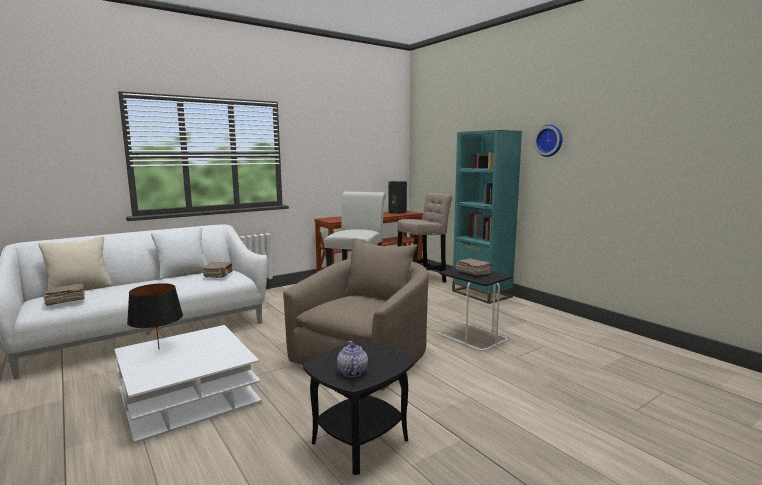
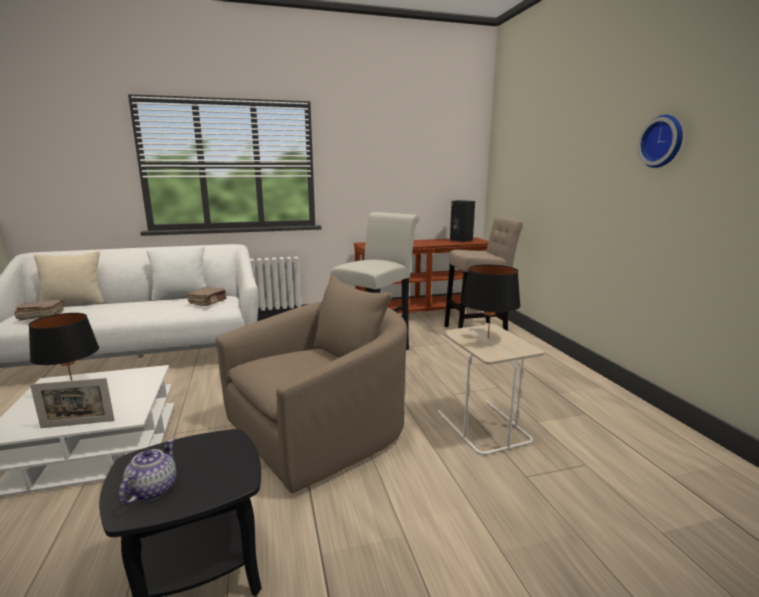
camera: 20 degrees right, 5 degrees up
(204, 368) = (78, 424): none -> picture frame
(471, 337) = (482, 426): black side table -> beige side table
(472, 272) = (488, 338): brown book -> black table lamp
(481, 294) = (544, 359): turquoise bookcase -> none

